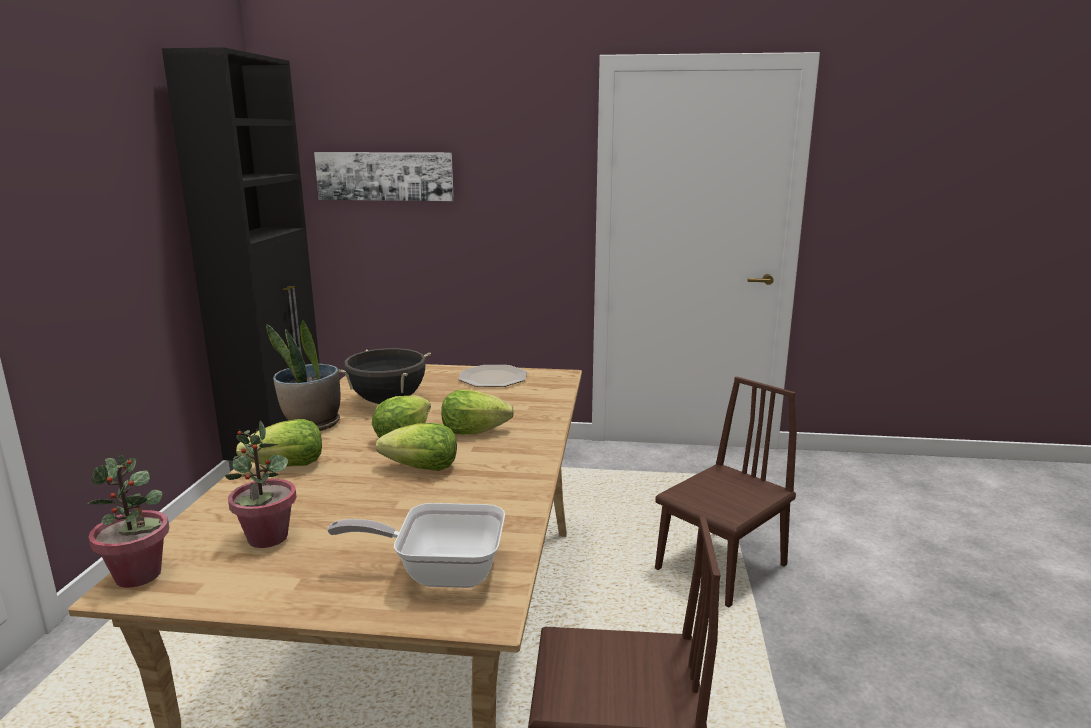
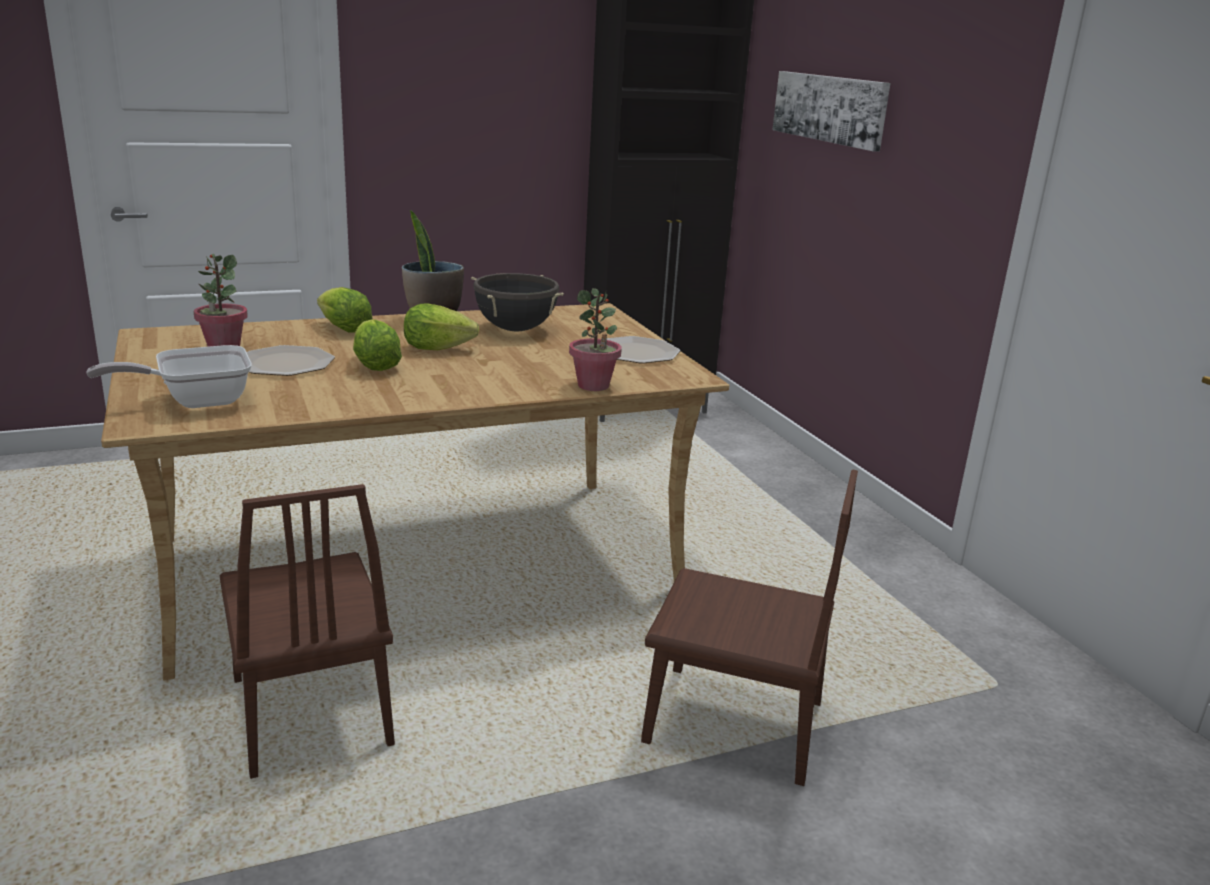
camera: 60 degrees right, 5 degrees up
(139, 575) = (160, 332): potted plant -> potted plant (593, 386)
(366, 509) = (284, 363): none -> plate
(440, 572) = (195, 401): frying pan -> frying pan turned 90 degrees counterclockwise
(473, 431) = (477, 368): lettuce -> none

